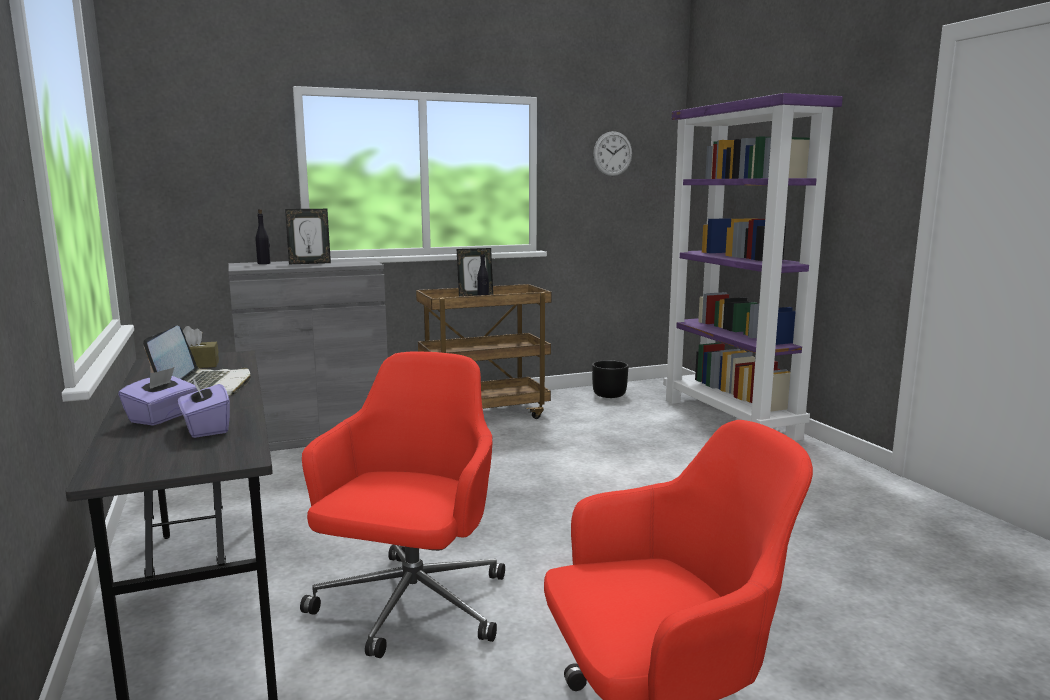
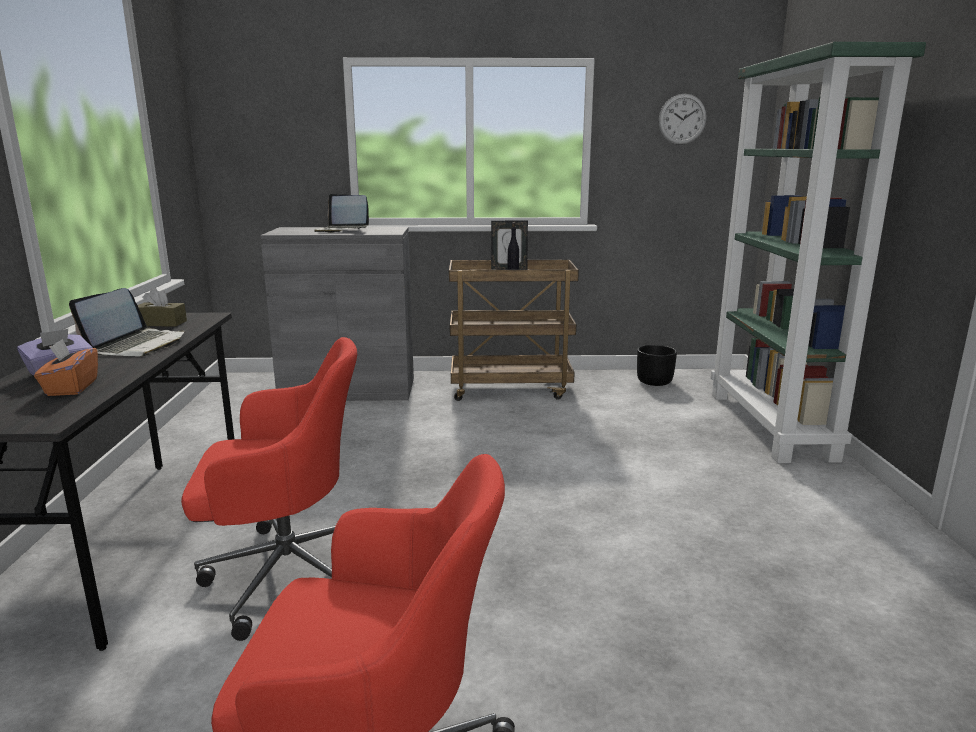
camera: 20 degrees right, 5 degrees up
(205, 428) = (71, 388): purple tissue box -> orange tissue box
(264, 263) = (304, 229): black bottle -> none
(310, 263) = (342, 230): picture frame -> laptop
(411, 607) = (286, 574): red office chair -> red office chair turned 45 degrees clockwise
(731, 418) = (771, 425): purple bookcase -> green bookcase

